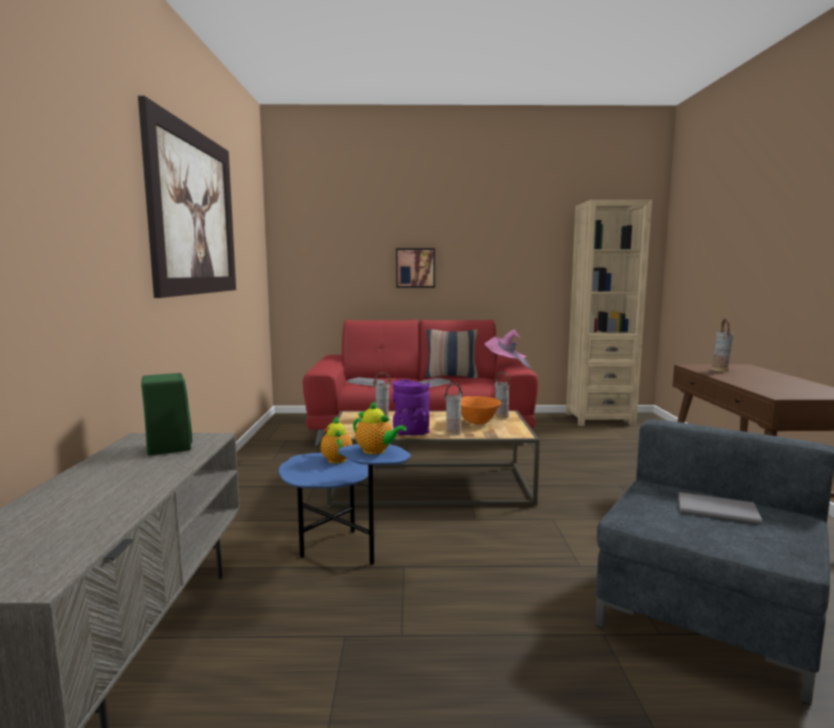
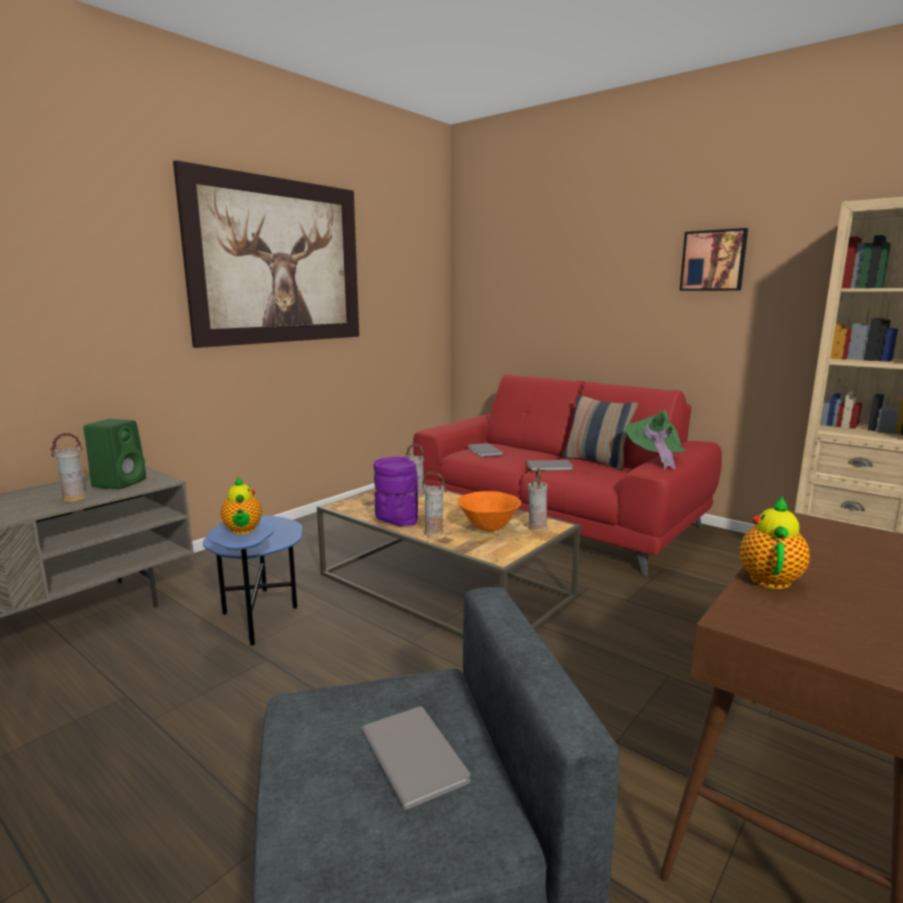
camera: 40 degrees right, 5 degrees up
(336, 459) = (281, 529): teapot -> teapot (769, 578)
(415, 268) = (599, 312): picture -> picture (713, 260)
(506, 365) = (654, 458): pink hat -> green hat
(720, 370) = (829, 543): vase -> vase (74, 498)

